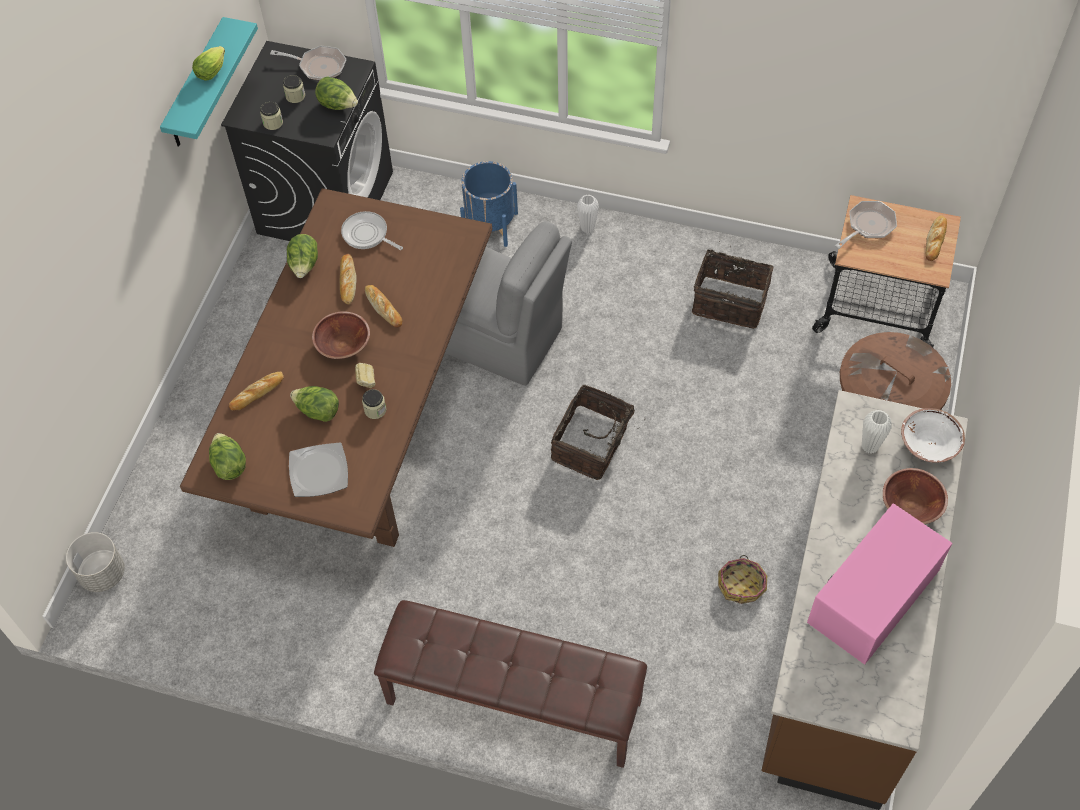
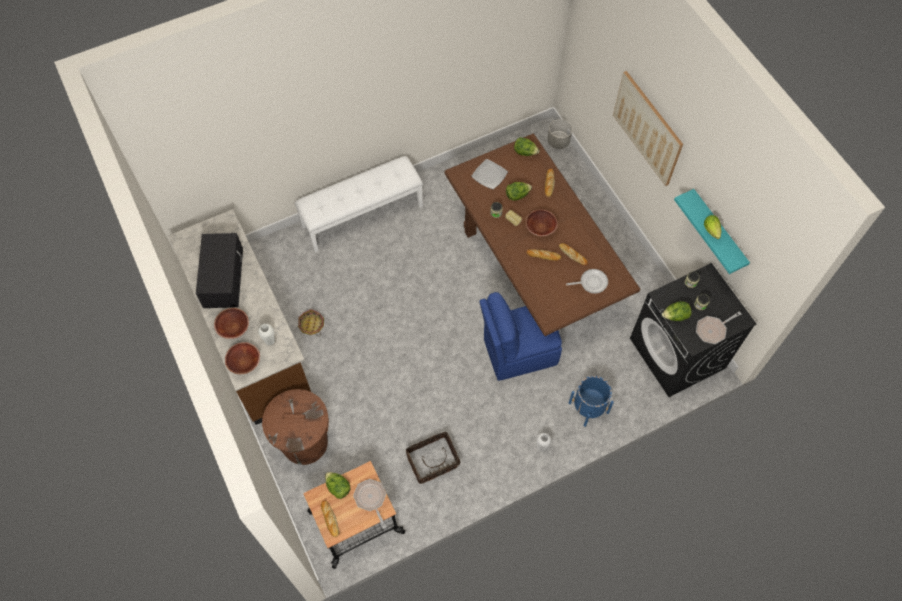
camera: 135 degrees right, 5 degrees up
(97, 237) = (647, 128): none -> picture
(304, 265) = (599, 247): lettuce -> lettuce (338, 487)
(501, 340) = (518, 352): grey chair -> blue chair
(513, 702) = (362, 215): brown bench -> white bench
(592, 444) = (428, 335): basket -> none
(868, 226) = (371, 499): frying pan -> frying pan turned 150 degrees clockwise
(872, 598) = (223, 276): pink microwave -> black microwave
(928, 444) = (244, 362): white bowl -> brown bowl

